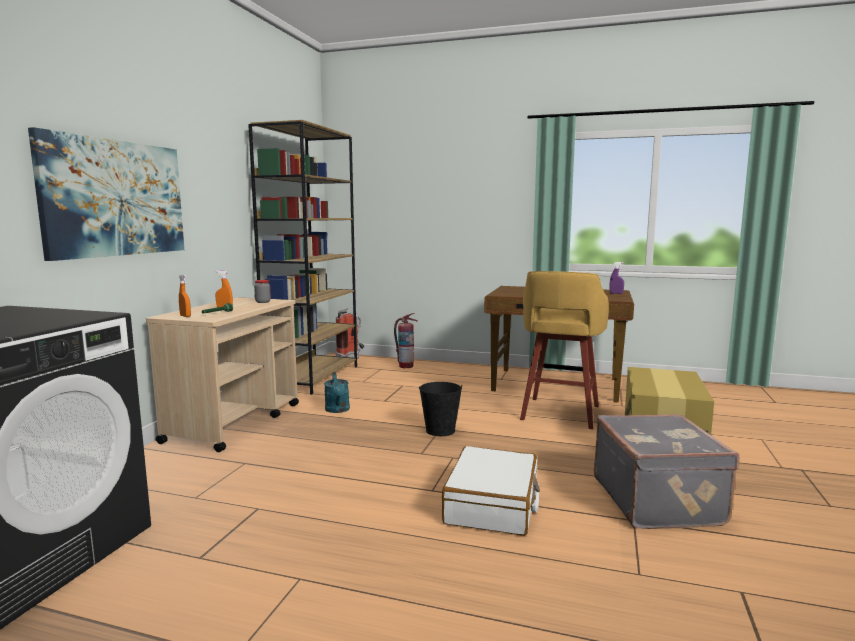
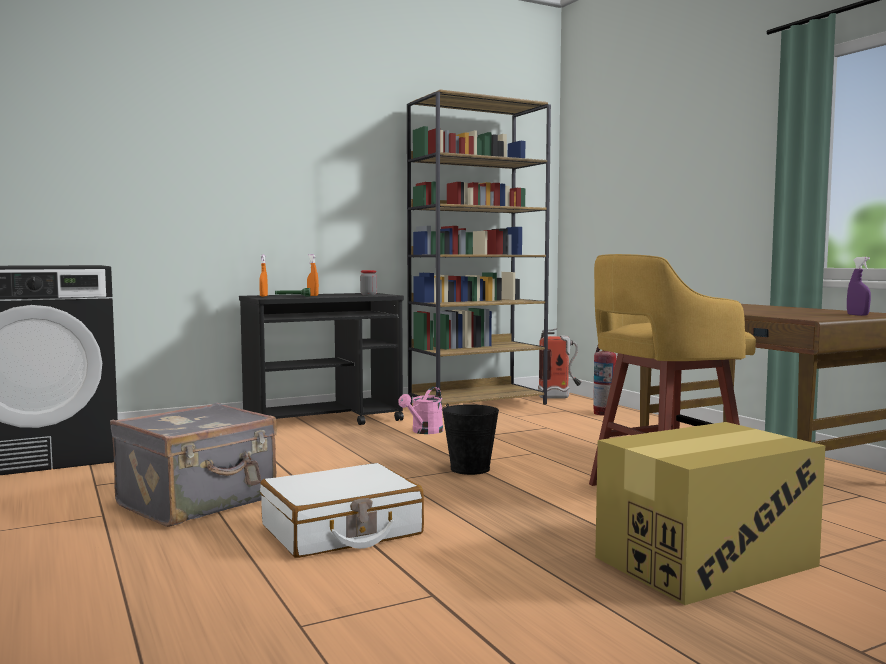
camera: 45 degrees right, 5 degrees down
(115, 198) = (221, 182): picture -> none
(235, 422) = (324, 421): beige cart -> black cart
(338, 410) = (424, 432): turquoise watering can -> pink watering can
(658, 501) = (517, 596): grey suitcase -> grey suitcase (199, 502)

